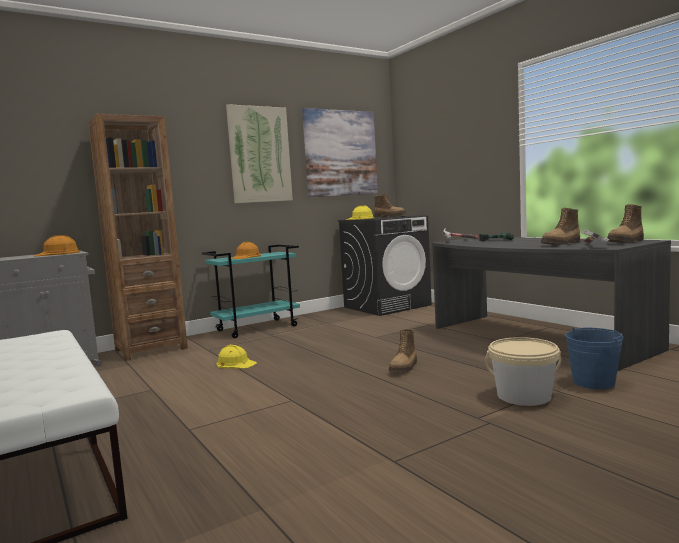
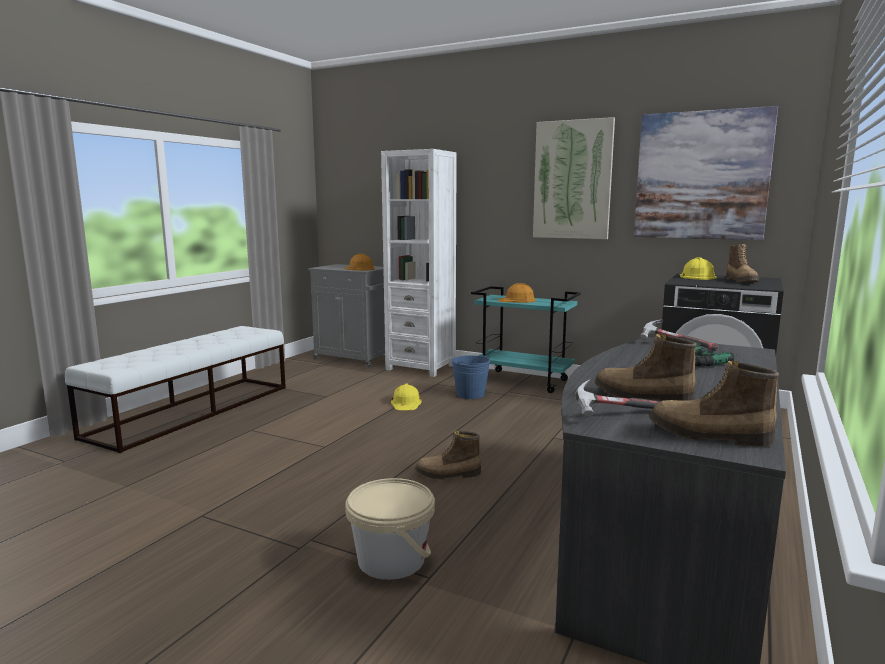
camera: 60 degrees right, 5 degrees up
(151, 349) = (421, 367): brown bookcase -> white bookcase
(593, 382) = (479, 611): blue bucket -> blue bucket (470, 394)

